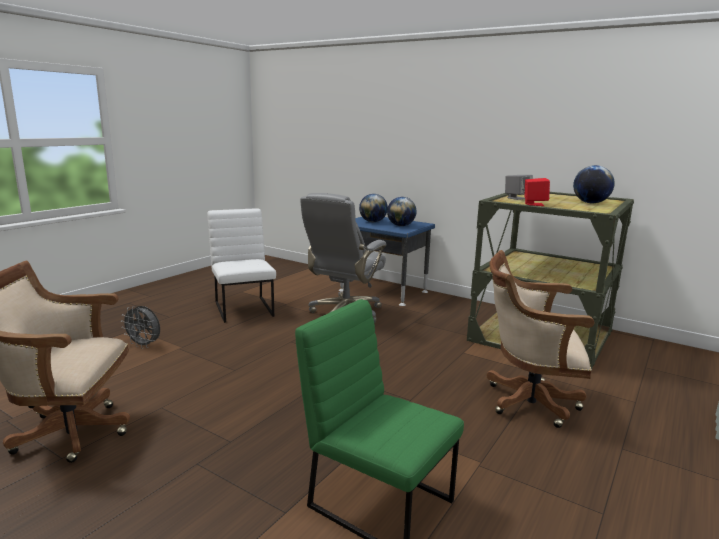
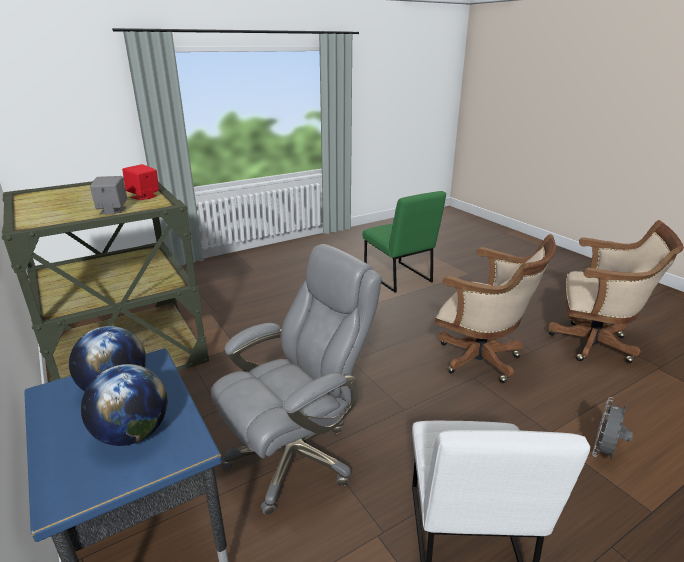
camera: 155 degrees left, 10 degrees up
(144, 345) = (604, 453): grey fan -> grey fan turned 105 degrees counterclockwise
(527, 402) = (259, 298): office chair -> office chair (482, 360)
(590, 203) = (76, 193): globe -> none

